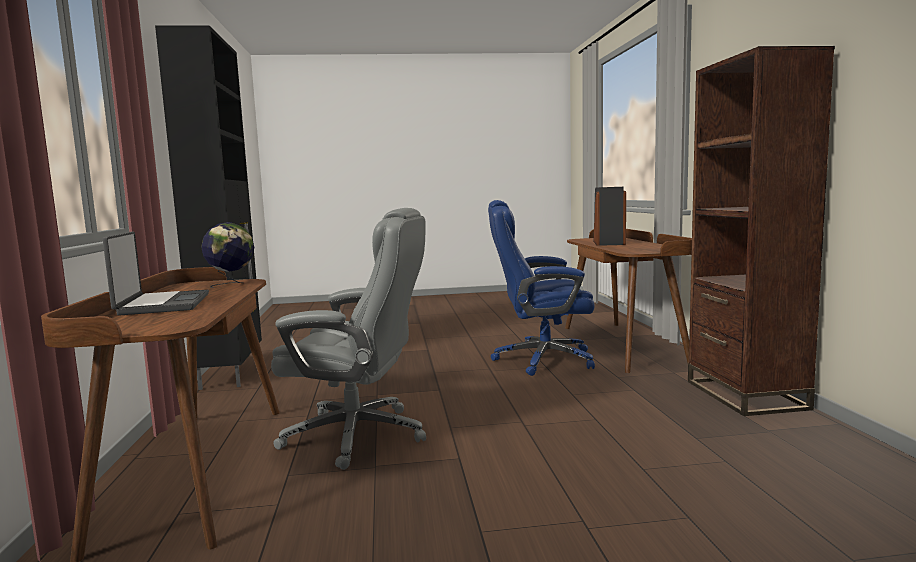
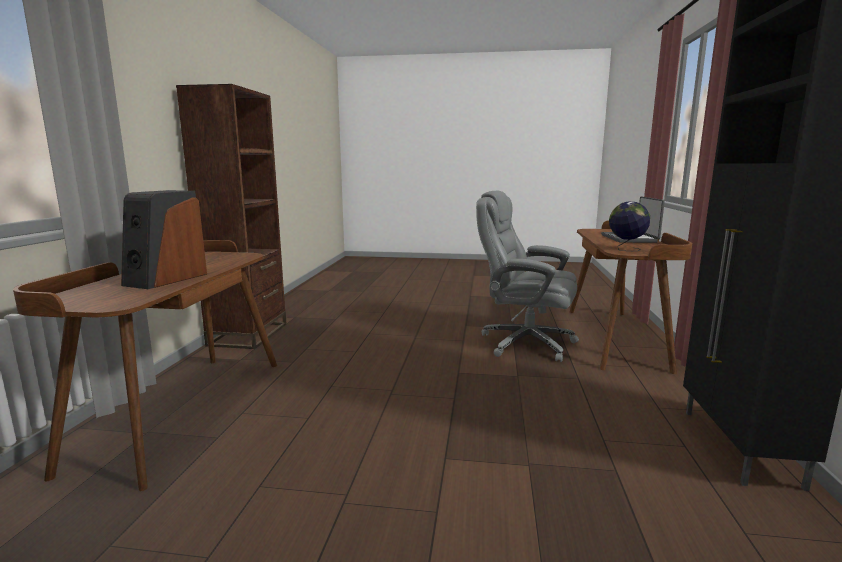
camera: 165 degrees left, 5 degrees up
(541, 360) = (320, 398): blue office chair -> none

